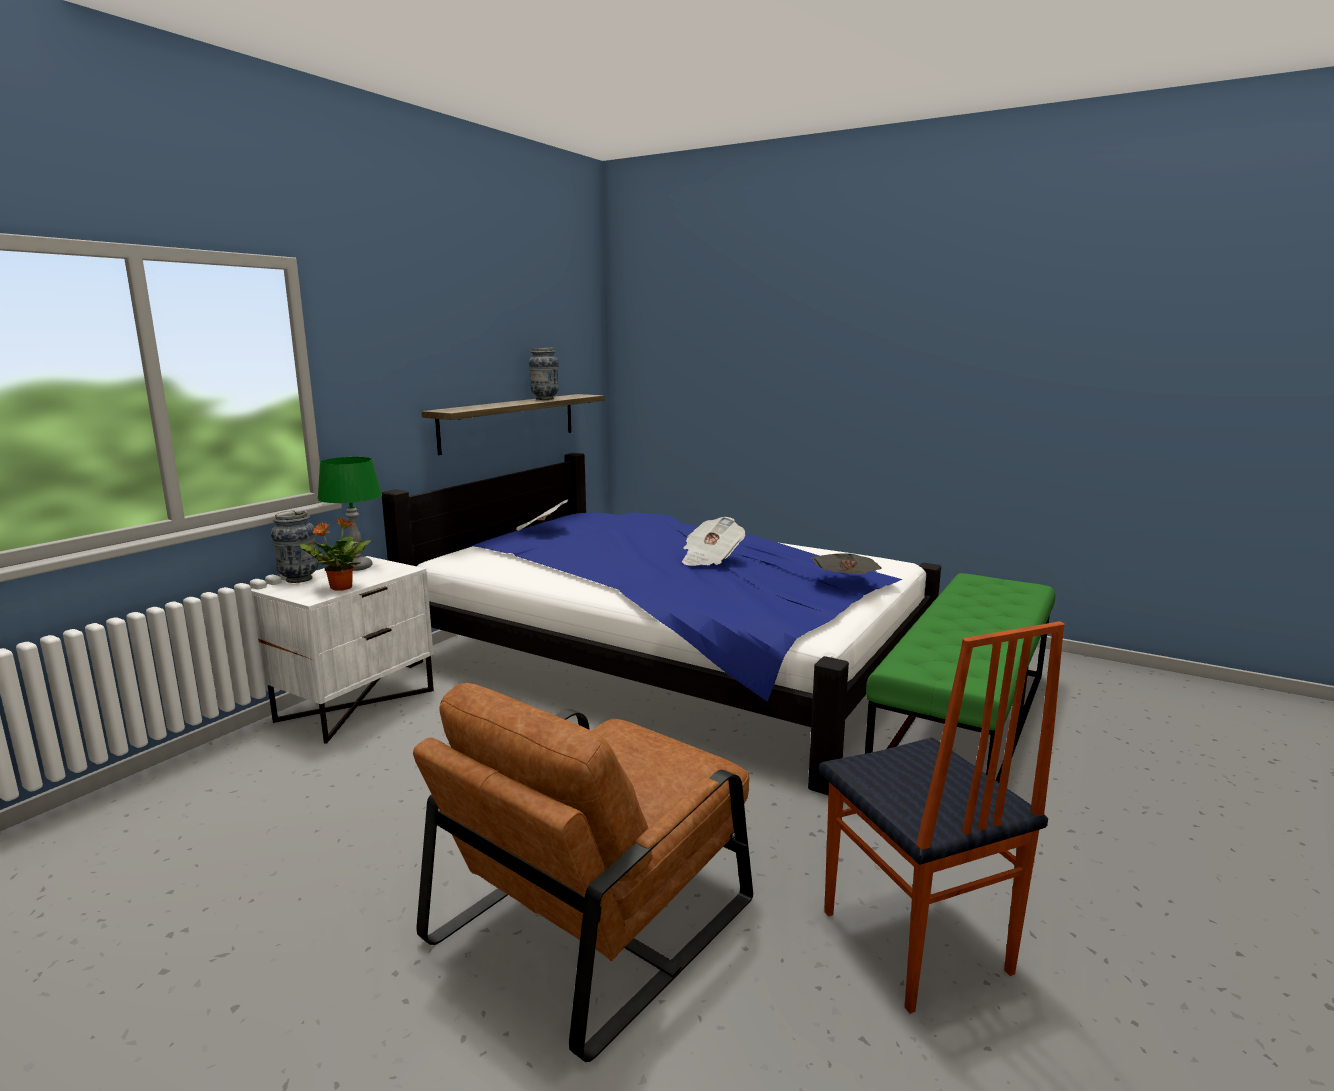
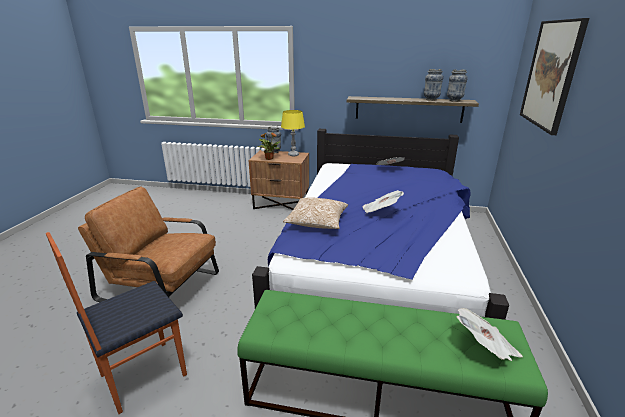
camera: 70 degrees right, 10 degrees up
(355, 705) = (281, 204): white nightstand -> brown nightstand
(357, 567) = (293, 155): green table lamp -> yellow table lamp
(570, 396) = (454, 100): none -> vase
(715, 598) = (317, 223): none -> pillow
(725, 340) = (551, 74): none -> picture
(845, 583) = (375, 256): newspaper -> newspaper (485, 348)

